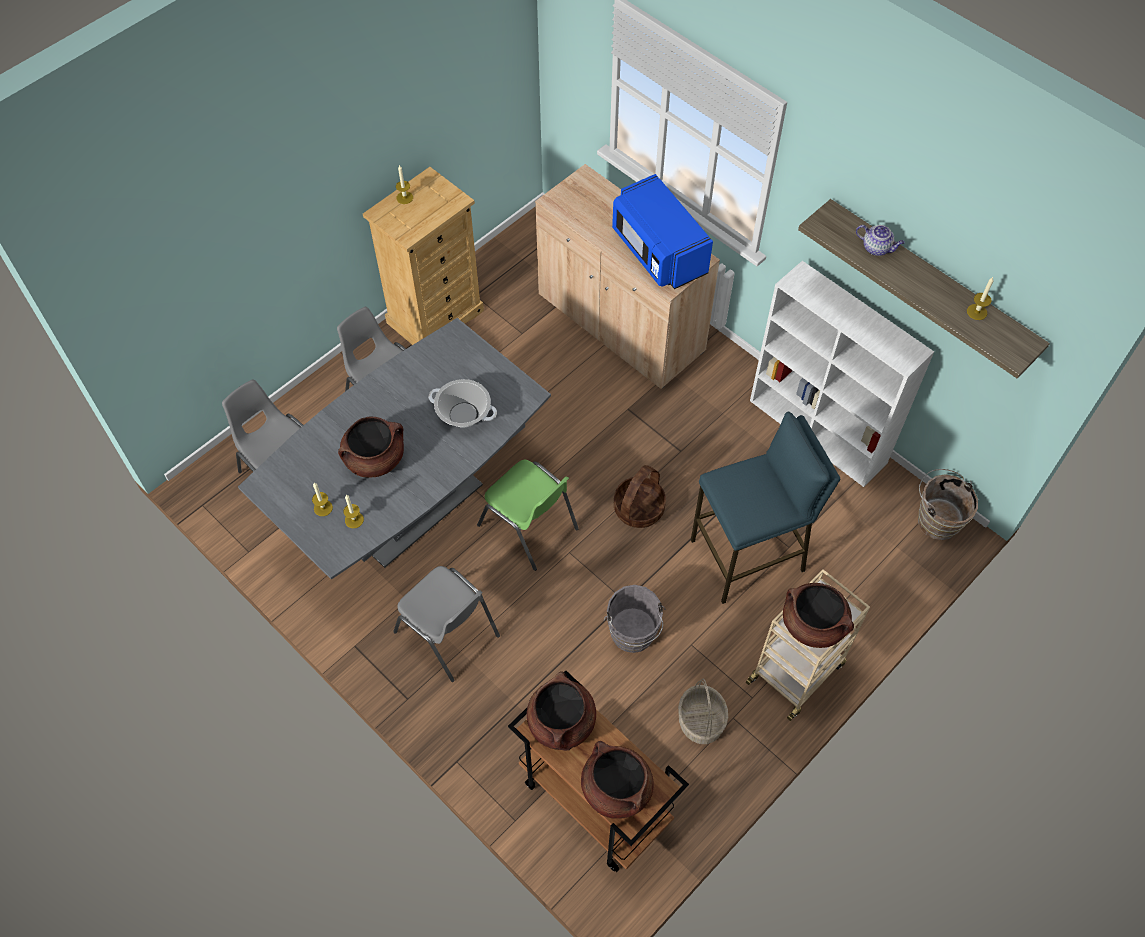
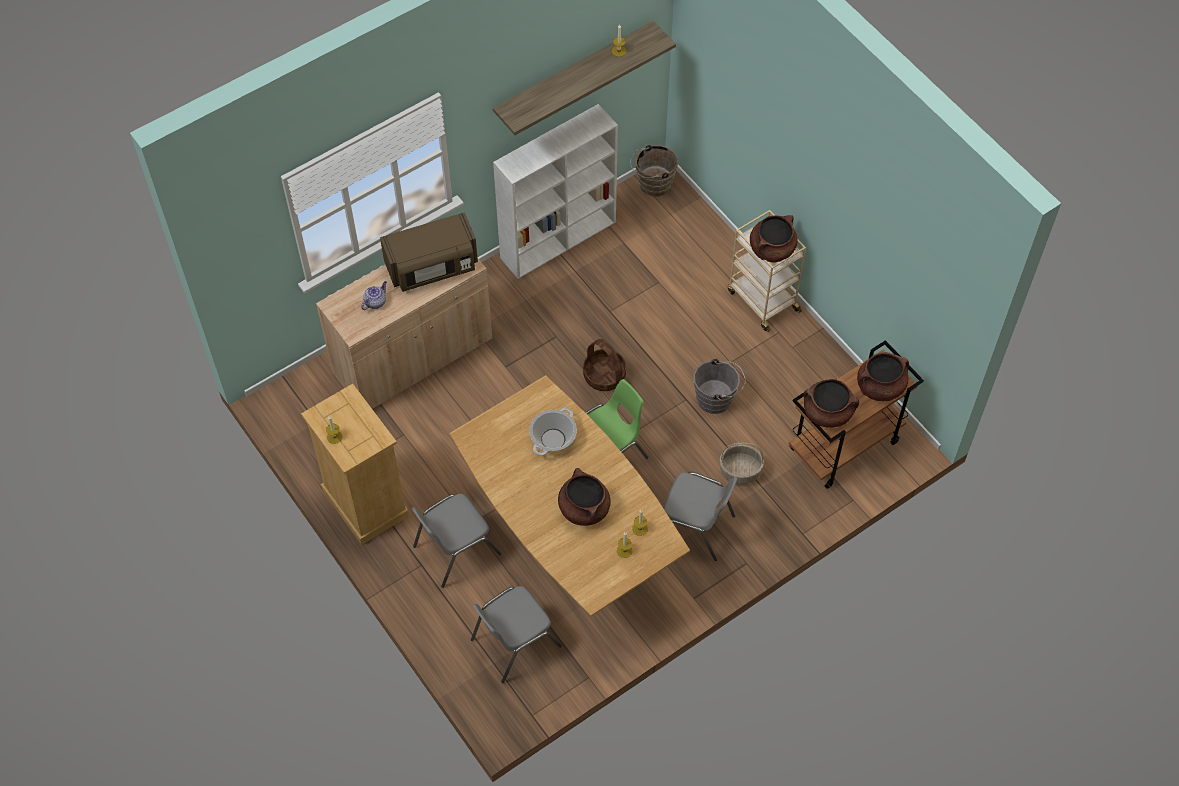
camera: 80 degrees left, 0 degrees up
(413, 506) = (568, 542): grey dining table -> brown dining table
(448, 634) = (695, 528): grey chair -> grey chair turned 60 degrees clockwise
(658, 251) = (432, 267): blue microwave -> brown microwave
(700, 720) = (792, 368): basket -> basket (739, 471)
(748, 556) = (662, 310): blue stool -> none
(877, 248) = (548, 91): teapot -> teapot (375, 302)

